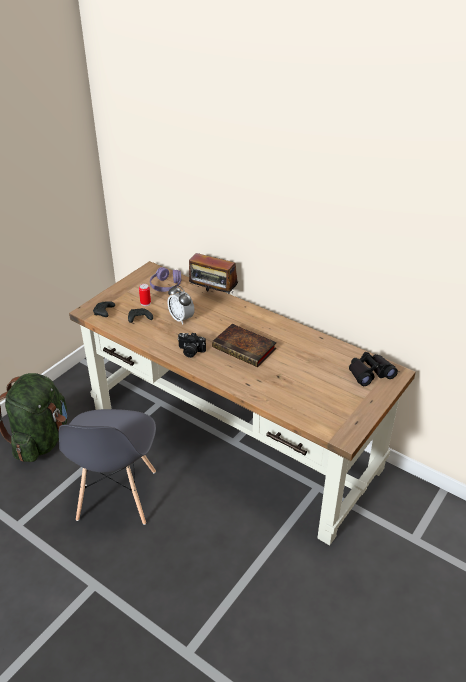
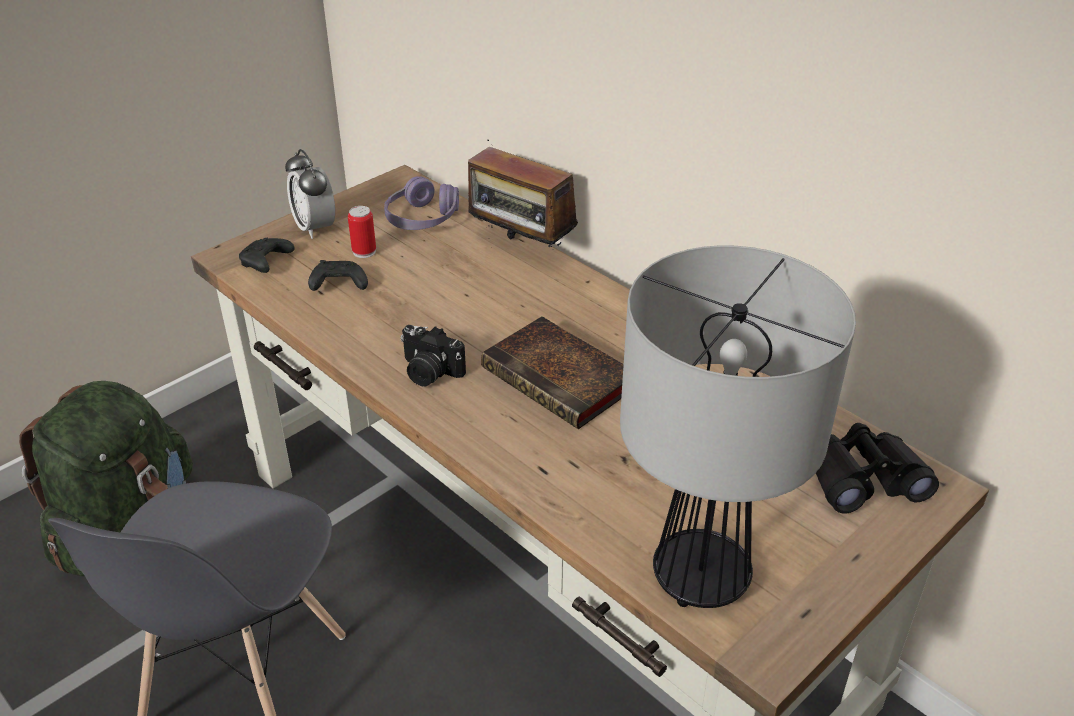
camera: 10 degrees right, 0 degrees up
(181, 319) = (432, 294): alarm clock -> alarm clock (315, 227)
(317, 415) = (702, 577): none -> table lamp

